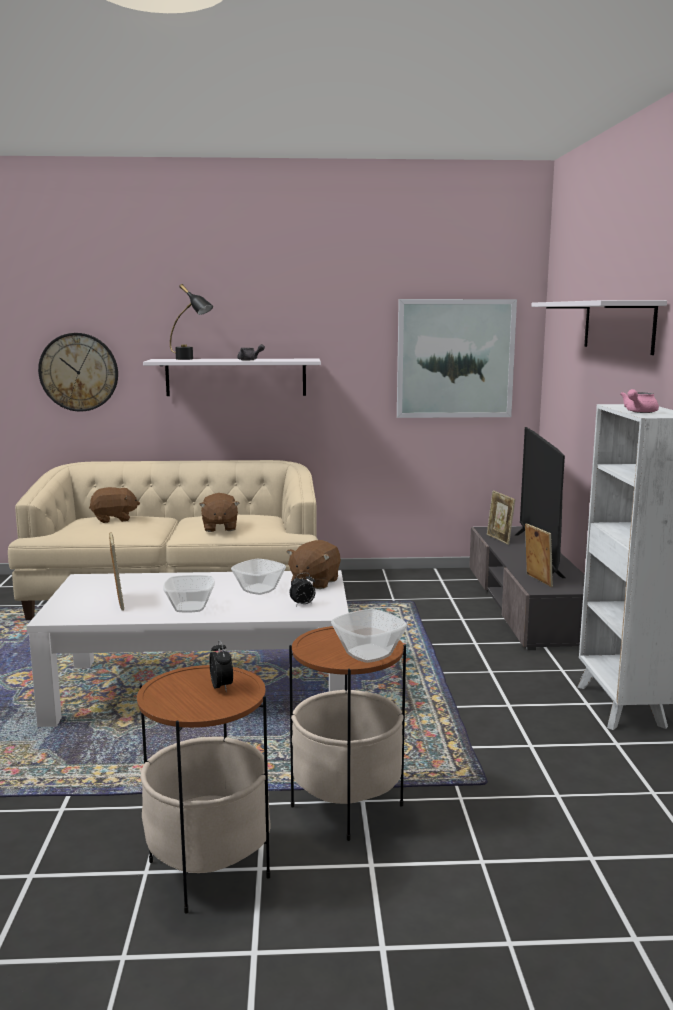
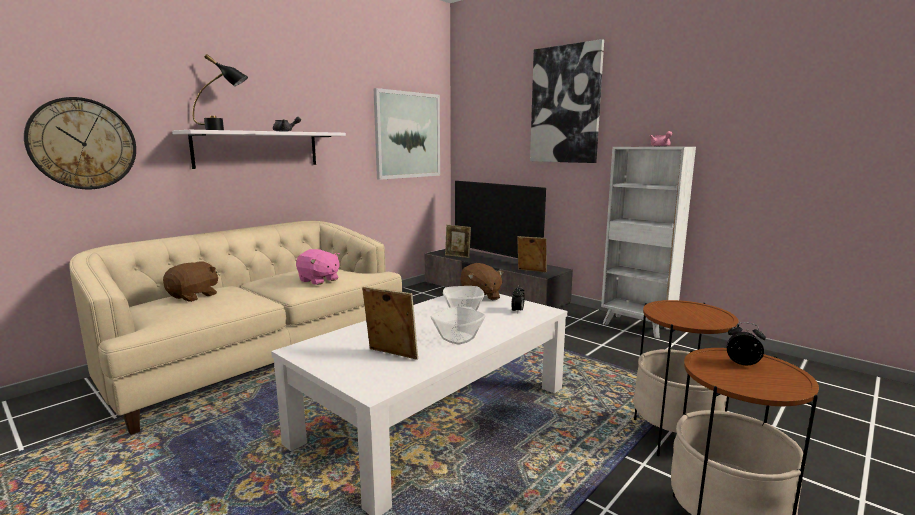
camera: 45 degrees left, 0 degrees up
(219, 528) = (319, 280): brown plush toy -> pink plush toy
(368, 654) = (713, 313): bowl -> none
(618, 326) = (565, 105): white shelf -> picture

